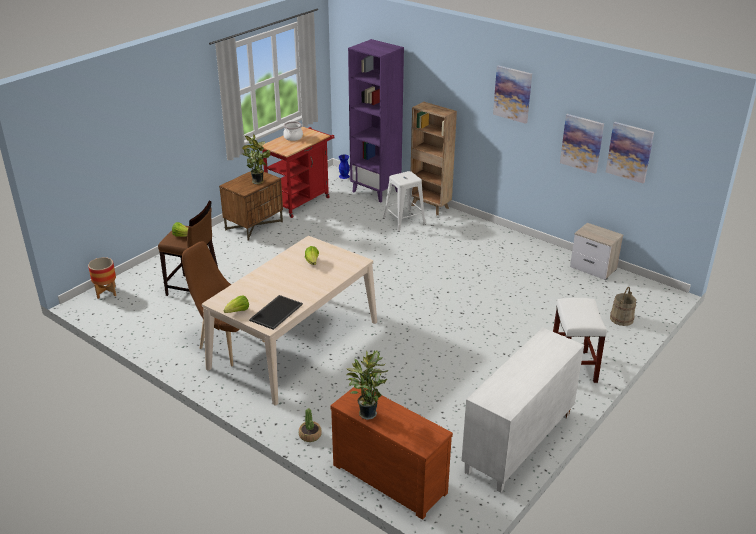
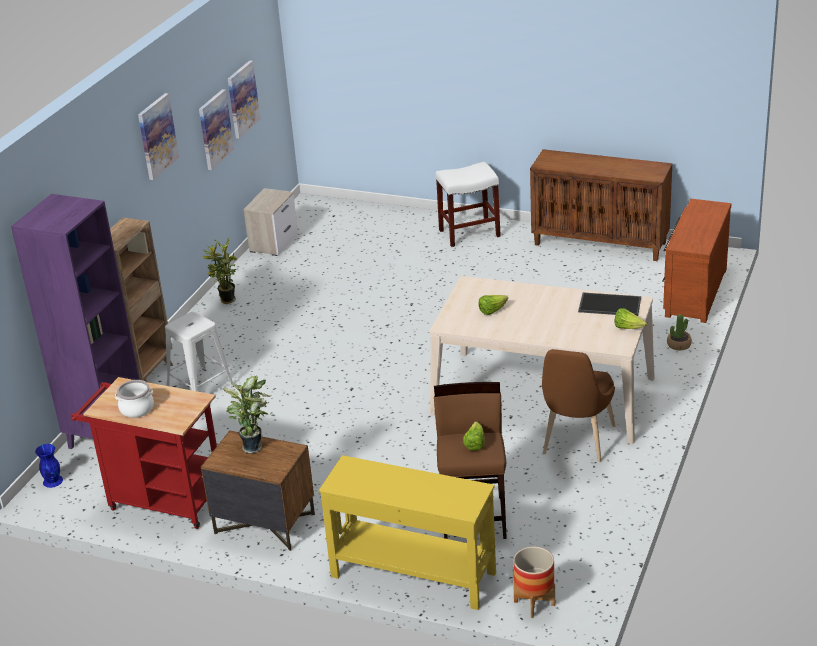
camera: 105 degrees left, 0 degrees up
(169, 260) = (412, 574): none -> yellow console table
(367, 412) = (703, 236): potted plant -> potted plant (226, 300)
(519, 444) = (601, 243): white cabinet -> brown cabinet
(621, 319) = (370, 219): beige bucket -> none

